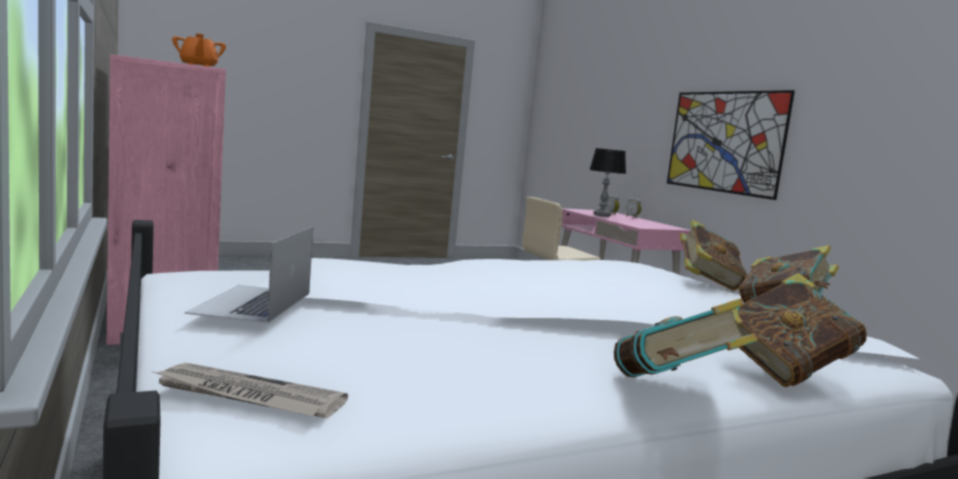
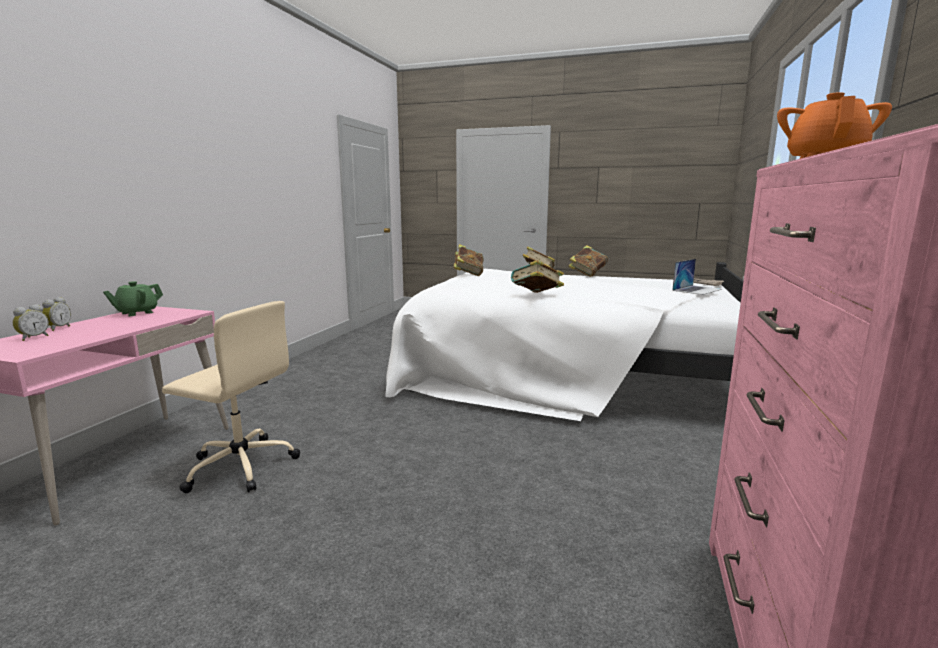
camera: 135 degrees left, 5 degrees up
(602, 215) = (90, 335): table lamp -> none
(661, 225) = (137, 313): none -> green teapot
(707, 283) = (445, 281): book -> book (536, 295)
(724, 141) = (147, 197): picture -> none

